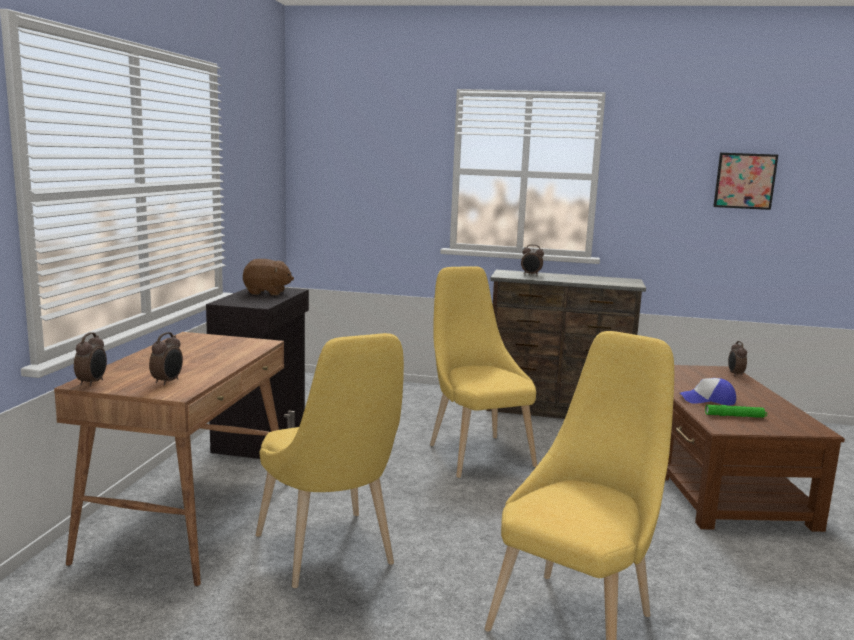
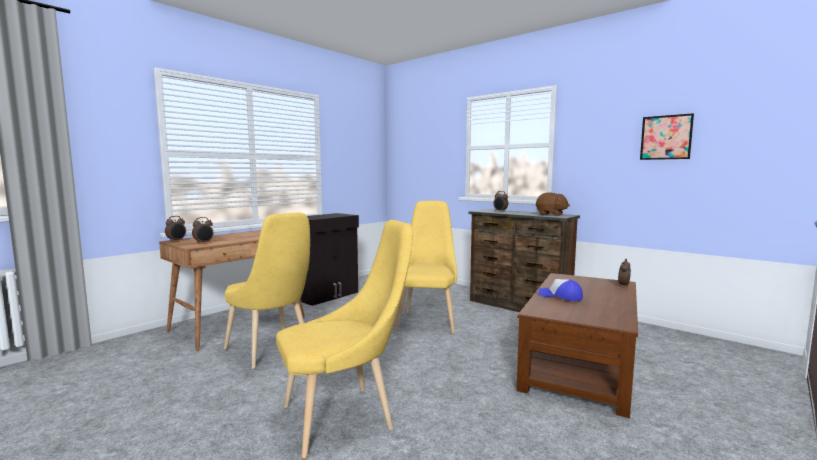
camera: 30 degrees right, 5 degrees down
(267, 292) = (332, 215): brown plush toy -> brown plush toy (551, 214)
(329, 554) = (271, 351): yellow chair -> yellow chair turned 45 degrees counterclockwise
(735, 416) = (562, 307): green flashlight -> none

